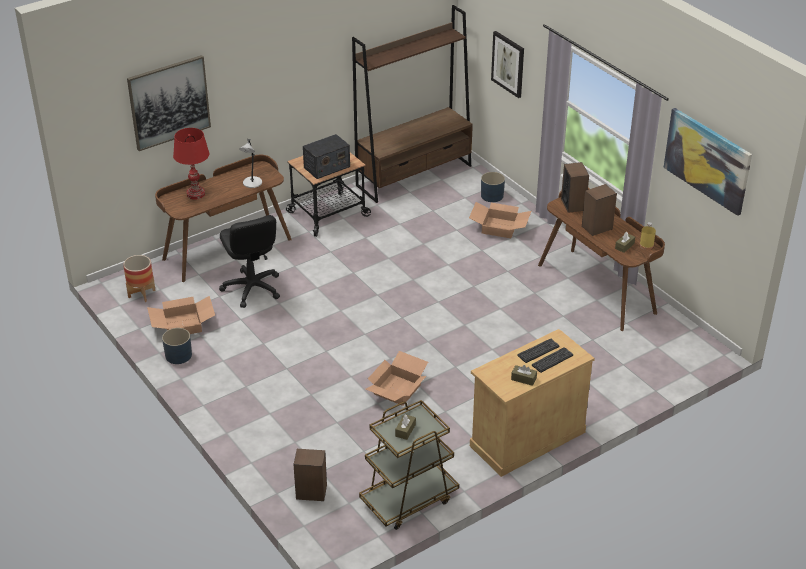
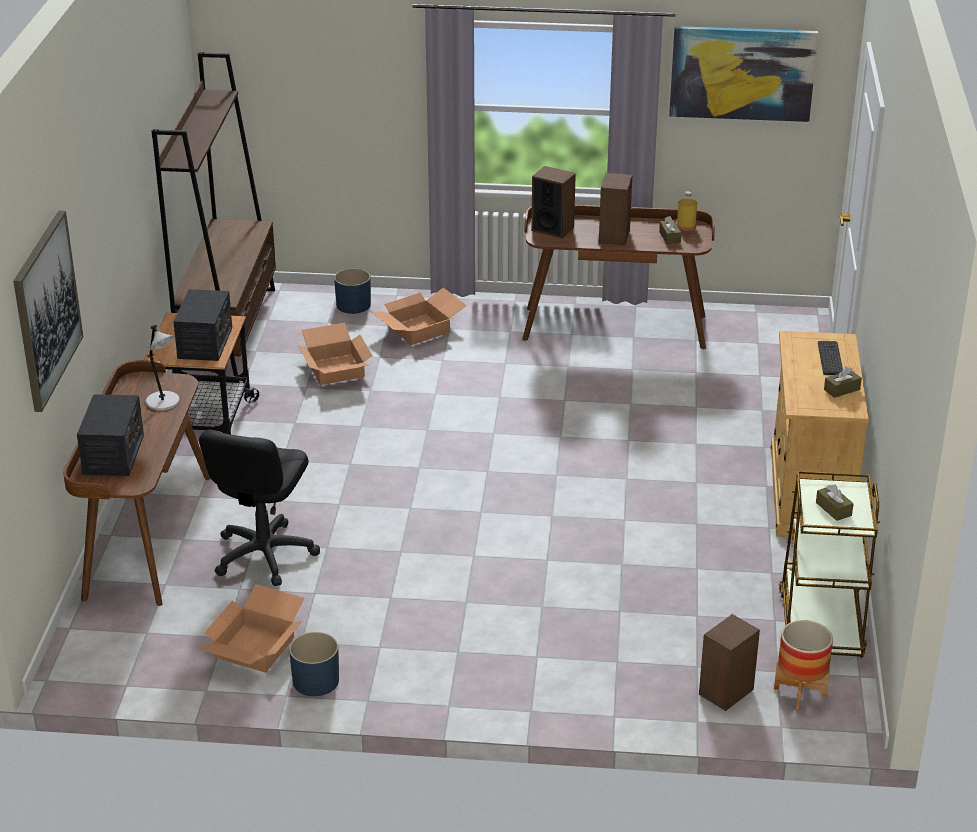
camera: 50 degrees left, 5 degrees down
(142, 294) = (131, 653): planter -> planter (800, 692)
(195, 194) = (113, 454): red table lamp -> radio
(252, 288) = (264, 554): black office chair -> black office chair turned 90 degrees clockwise
(397, 390) = (616, 538): cardboard box -> cardboard box (337, 369)
(508, 64) = (325, 100): picture -> none
(538, 351) = (803, 359): keyboard -> none

